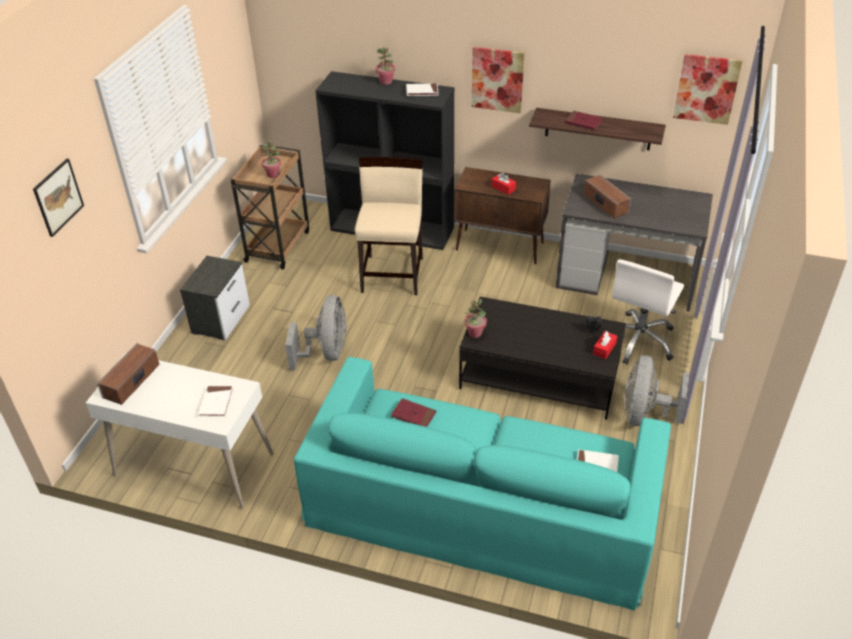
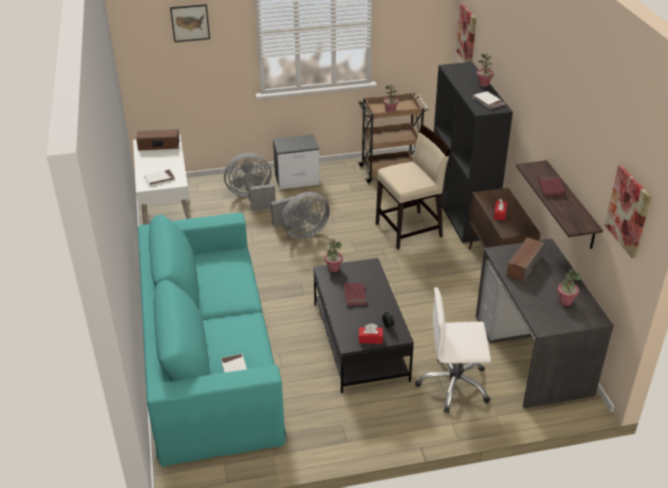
camera: 60 degrees right, 5 degrees down
(413, 415) = (227, 268): red book -> red book (355, 295)
(497, 79) = (534, 120): picture -> picture (467, 35)
(645, 414) = (364, 414): grey fan -> grey fan (252, 198)
(669, 203) = (565, 301): none -> potted plant

